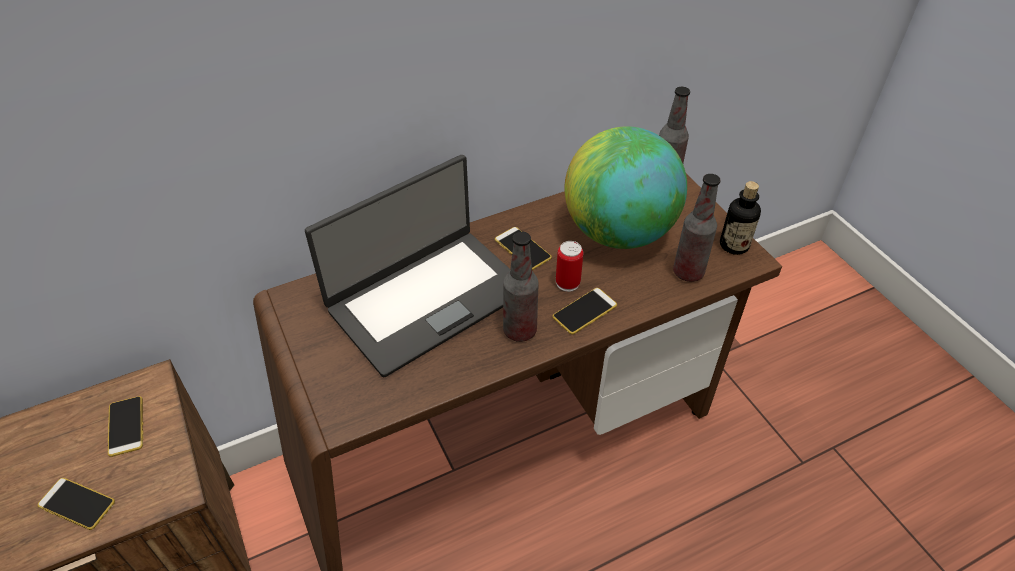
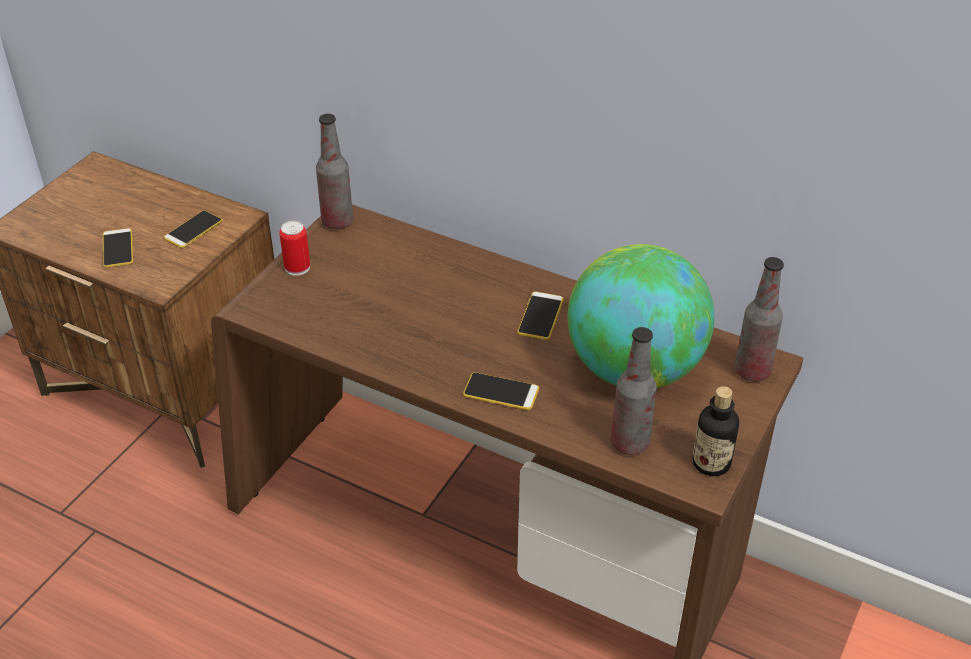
camera: 55 degrees right, 5 degrees down
(427, 299) = (419, 289): laptop -> none
(520, 330) = (437, 361): bottle -> bottle (337, 222)
(567, 283) = (526, 365): can -> can (297, 268)

